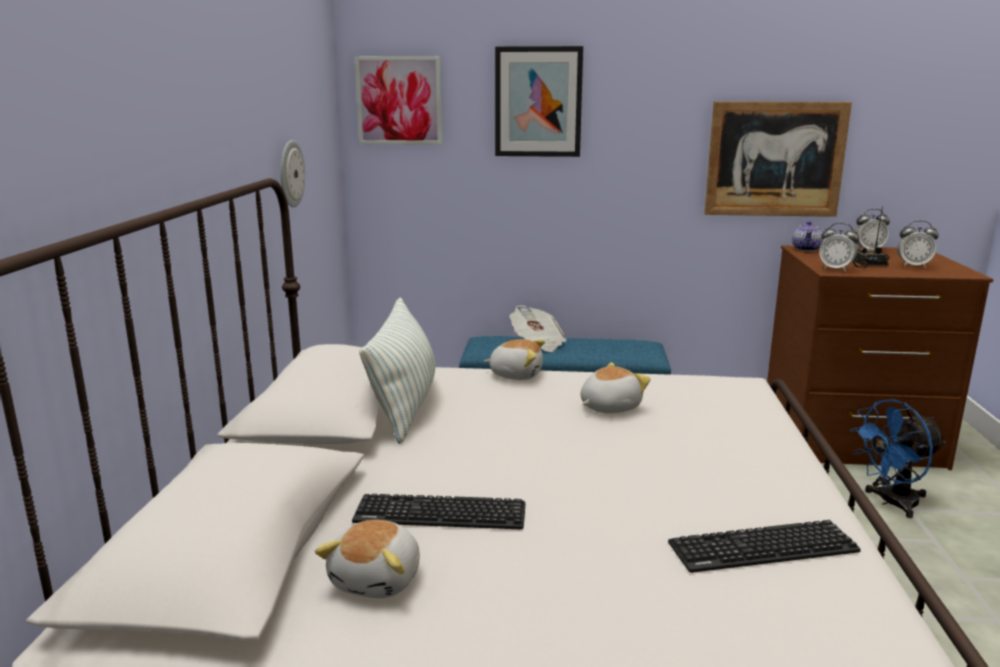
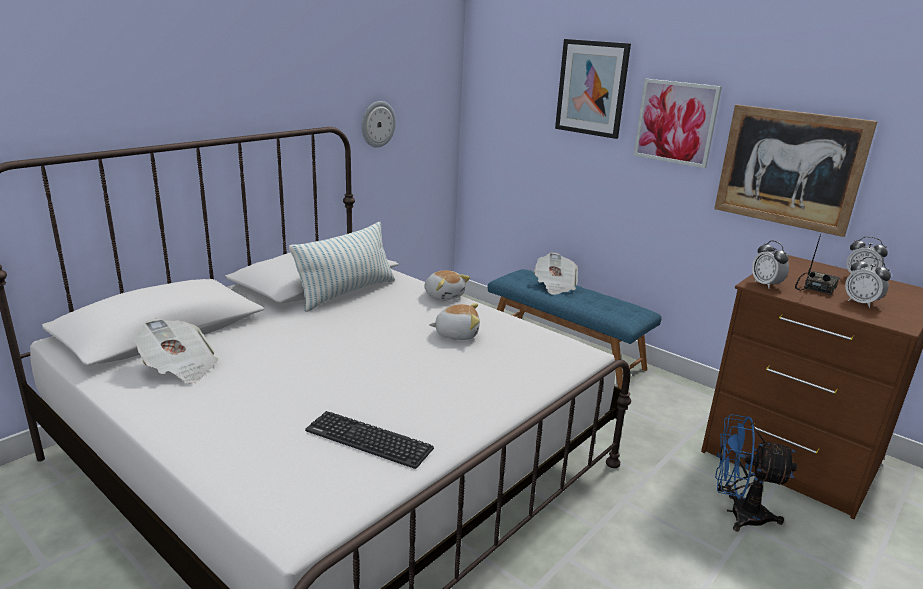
camera: 35 degrees right, 5 degrees up
(378, 579) = (179, 368): plush toy -> newspaper
(399, 100) = (498, 76): picture -> picture (676, 122)
(440, 513) = (256, 352): keyboard -> none
(807, 249) = (794, 262): teapot -> none

